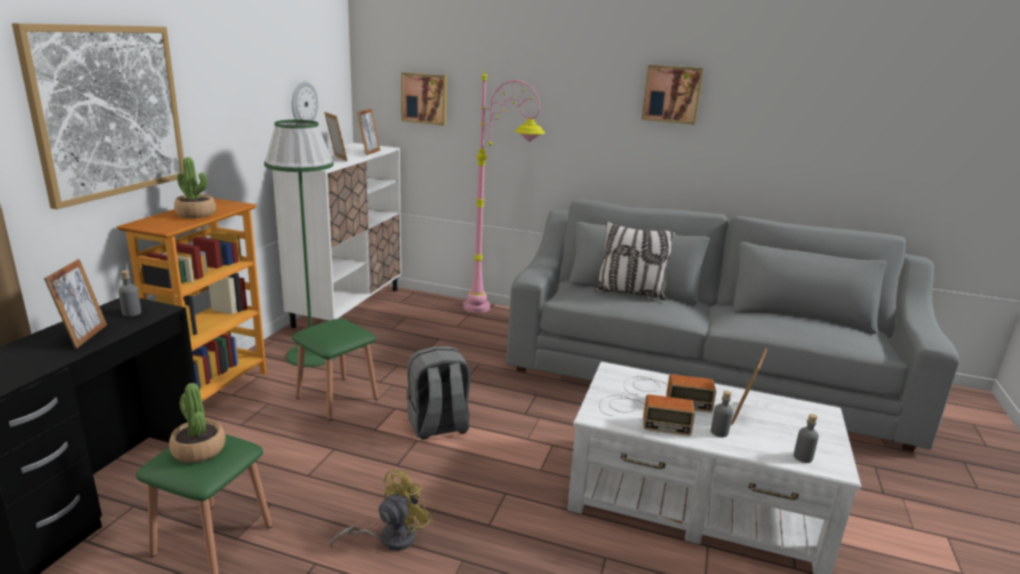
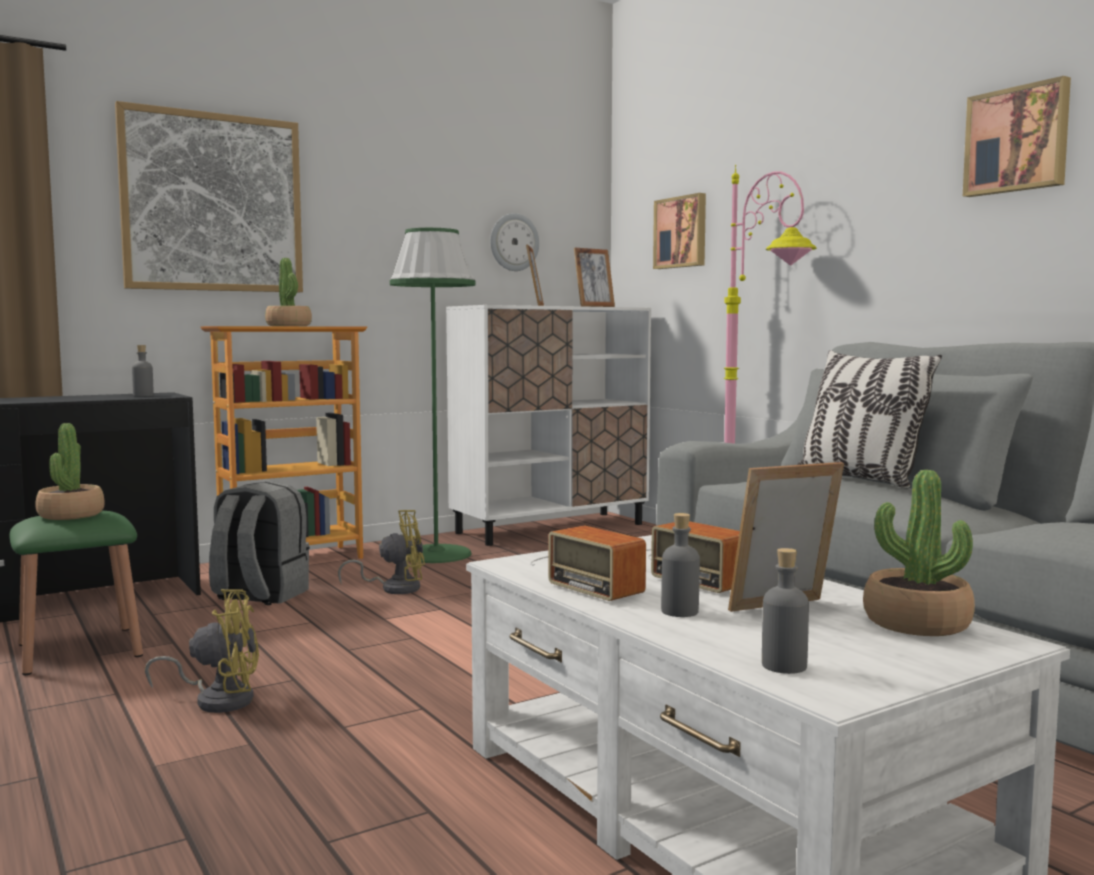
camera: 40 degrees right, 15 degrees down
(84, 336) = (72, 398): picture frame -> none
(337, 398) = (394, 588): green stool -> yellow fan
(438, 427) = (460, 633): grey backpack -> grey backpack (259, 596)
(790, 409) = (916, 623): none -> potted plant

